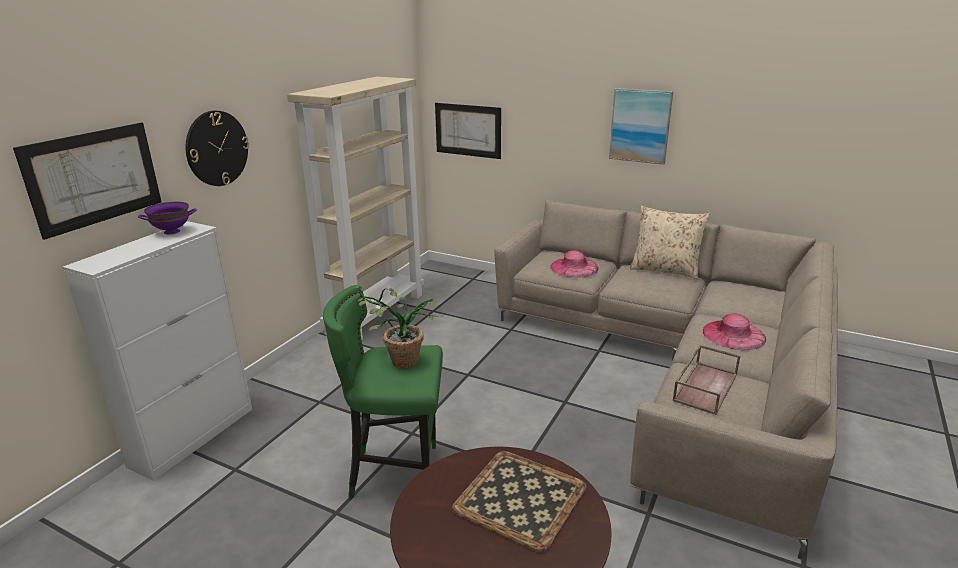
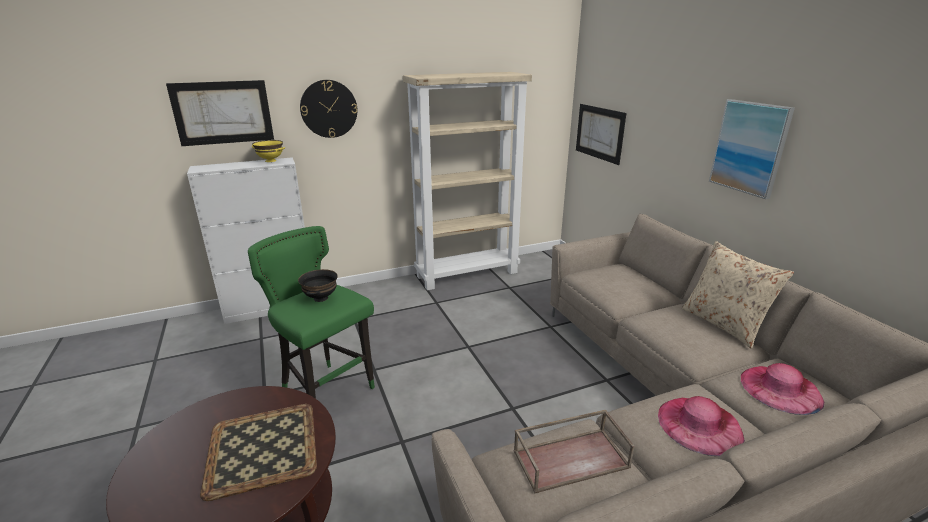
camera: 40 degrees right, 0 degrees up
(172, 231) = (271, 161): purple bowl -> yellow bowl
(397, 362) = (320, 298): potted plant -> black bowl
(574, 267) = (622, 287): pink hat -> pink hat (780, 389)

